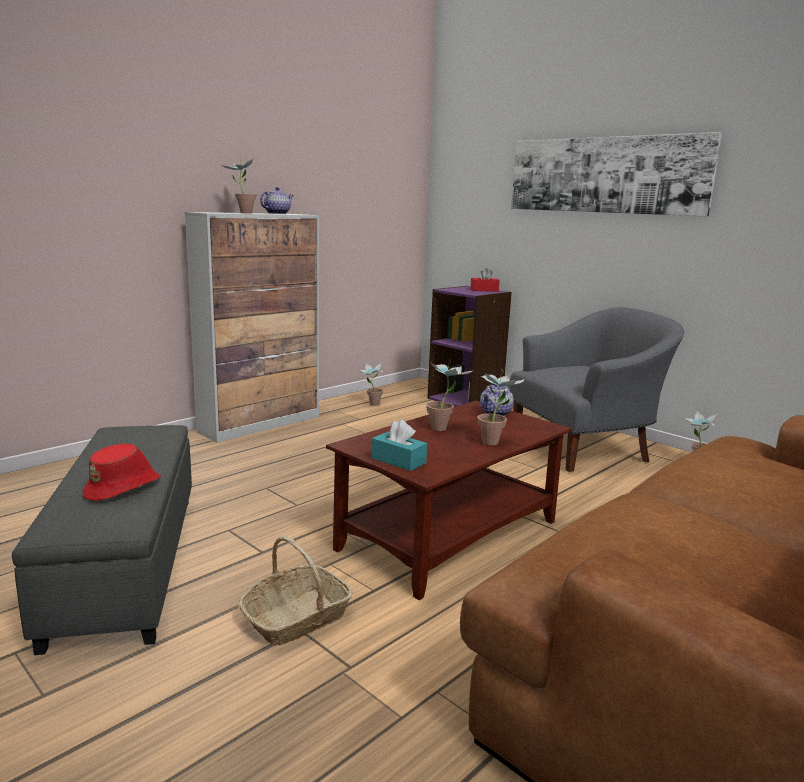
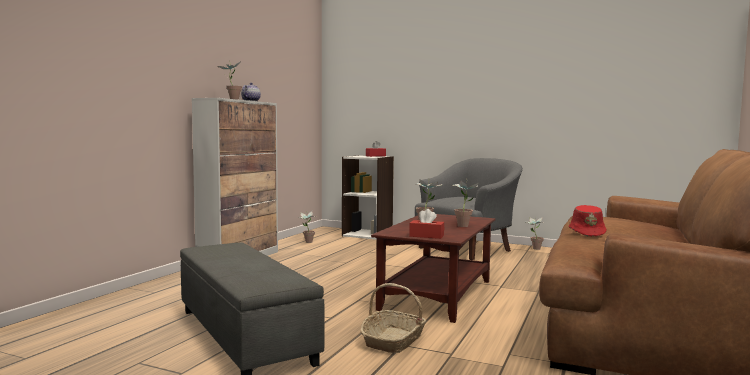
camera: 20 degrees left, 10 degrees down
(124, 488) = (263, 268): red hat -> red hat (587, 233)
(398, 460) = (426, 236): turquoise tissue box -> red tissue box
(465, 399) = (367, 234): purple bookcase -> white bookcase
(495, 413) = (444, 216): teapot -> none
(605, 175) = (452, 78): picture -> none

